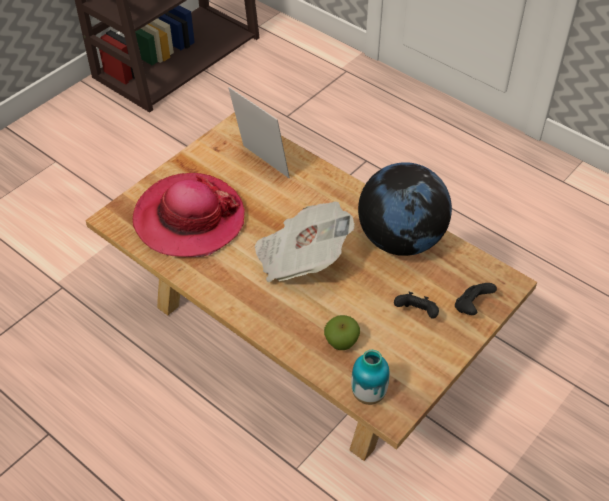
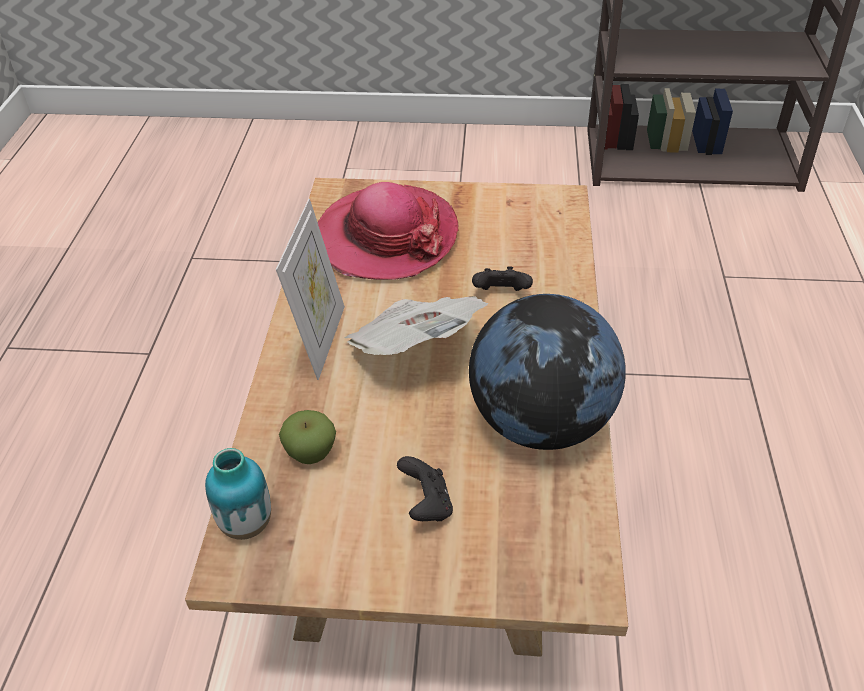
camera: 55 degrees right, 5 degrees down
(261, 165) = (525, 243): picture frame -> picture frame (320, 340)
(471, 307) = (495, 563): black game controller -> black game controller (501, 294)

